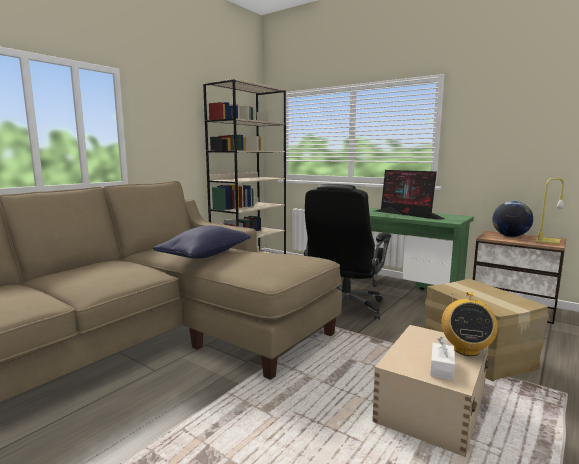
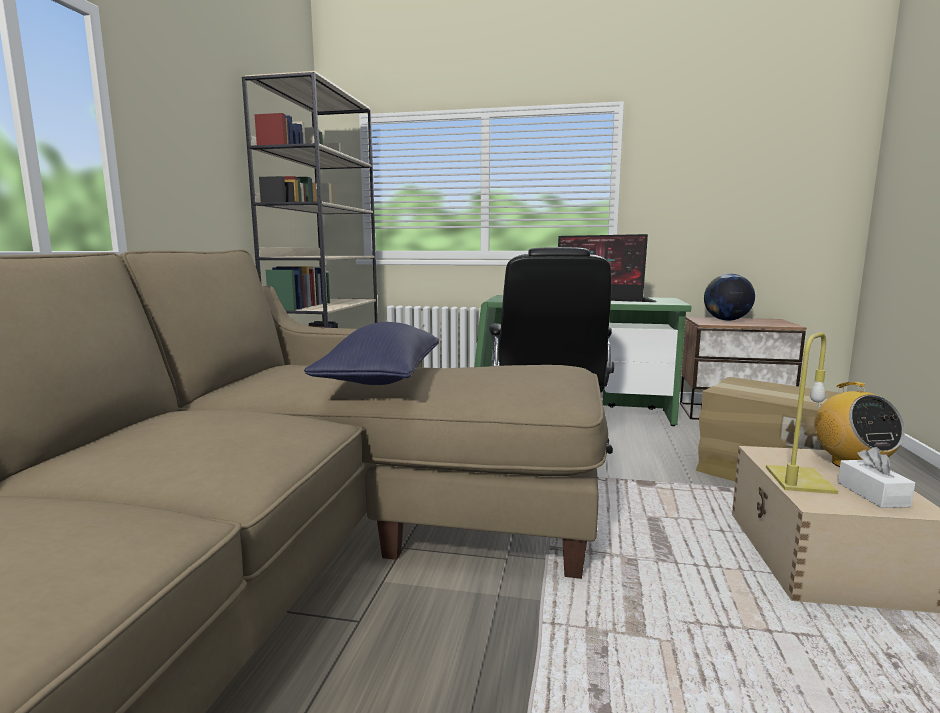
camera: 25 degrees left, 0 degrees up
(548, 241) = (774, 322): yellow table lamp -> yellow table lamp (801, 481)

